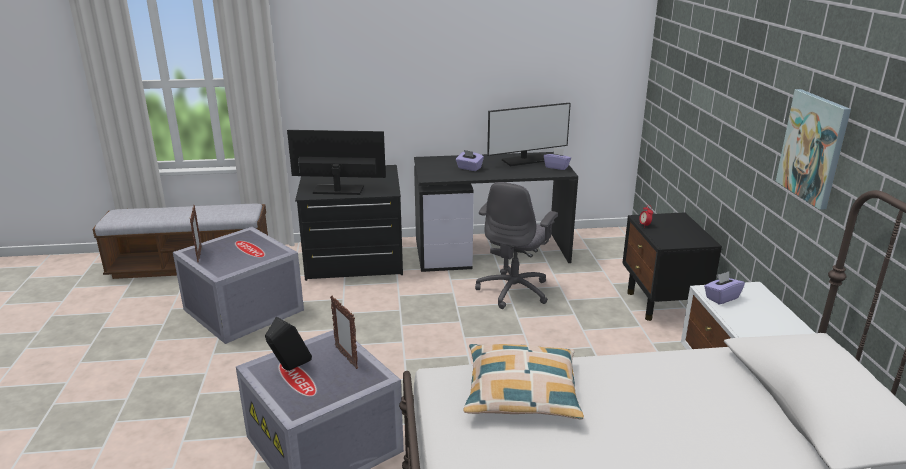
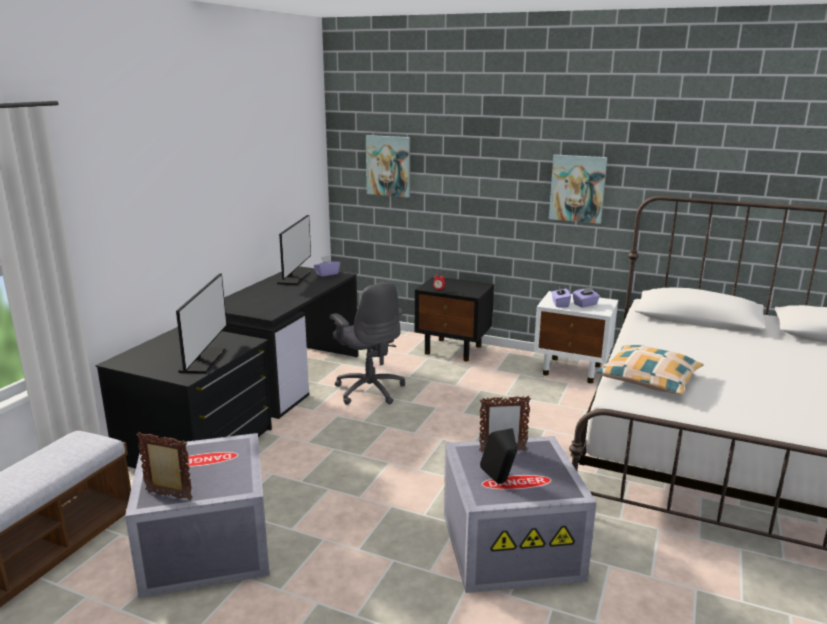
camera: 60 degrees left, 5 degrees down
(338, 190) = (202, 360): monitor -> monitor turned 150 degrees clockwise
(469, 168) = (274, 297): purple tissue box -> purple tissue box (585, 304)
(681, 67) = (388, 166): none -> picture

